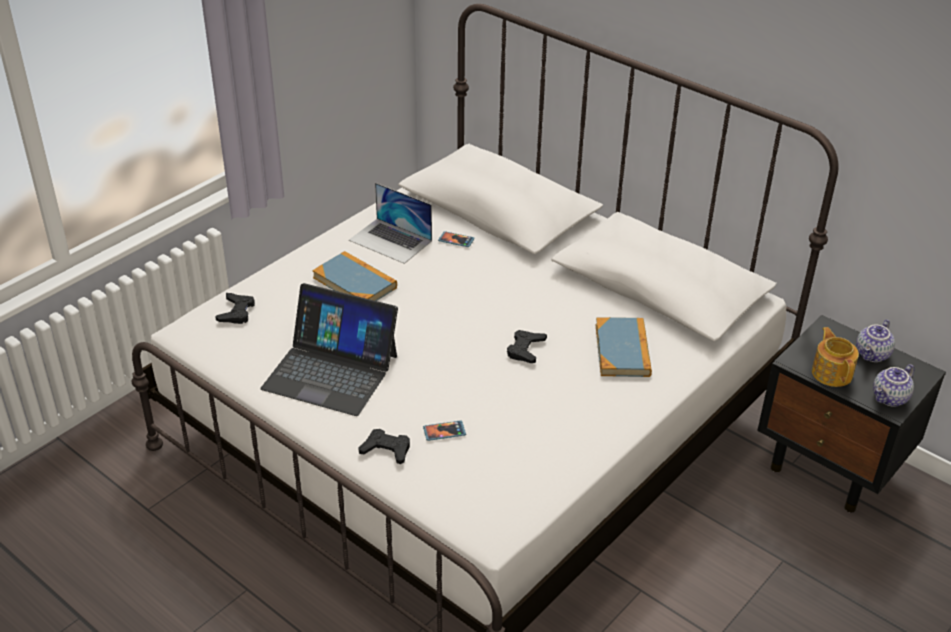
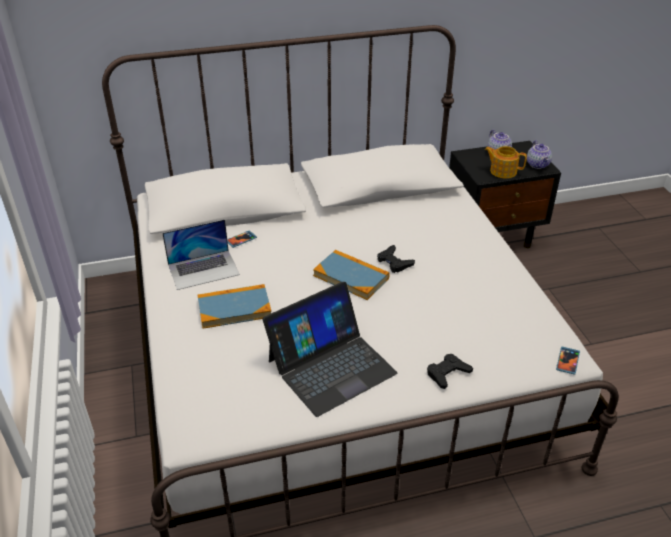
camera: 55 degrees left, 0 degrees up
(236, 312) = (198, 392): black game controller -> none
(444, 432) = (450, 336): phone -> phone (567, 361)
(622, 350) = (431, 225): book -> book (351, 277)

